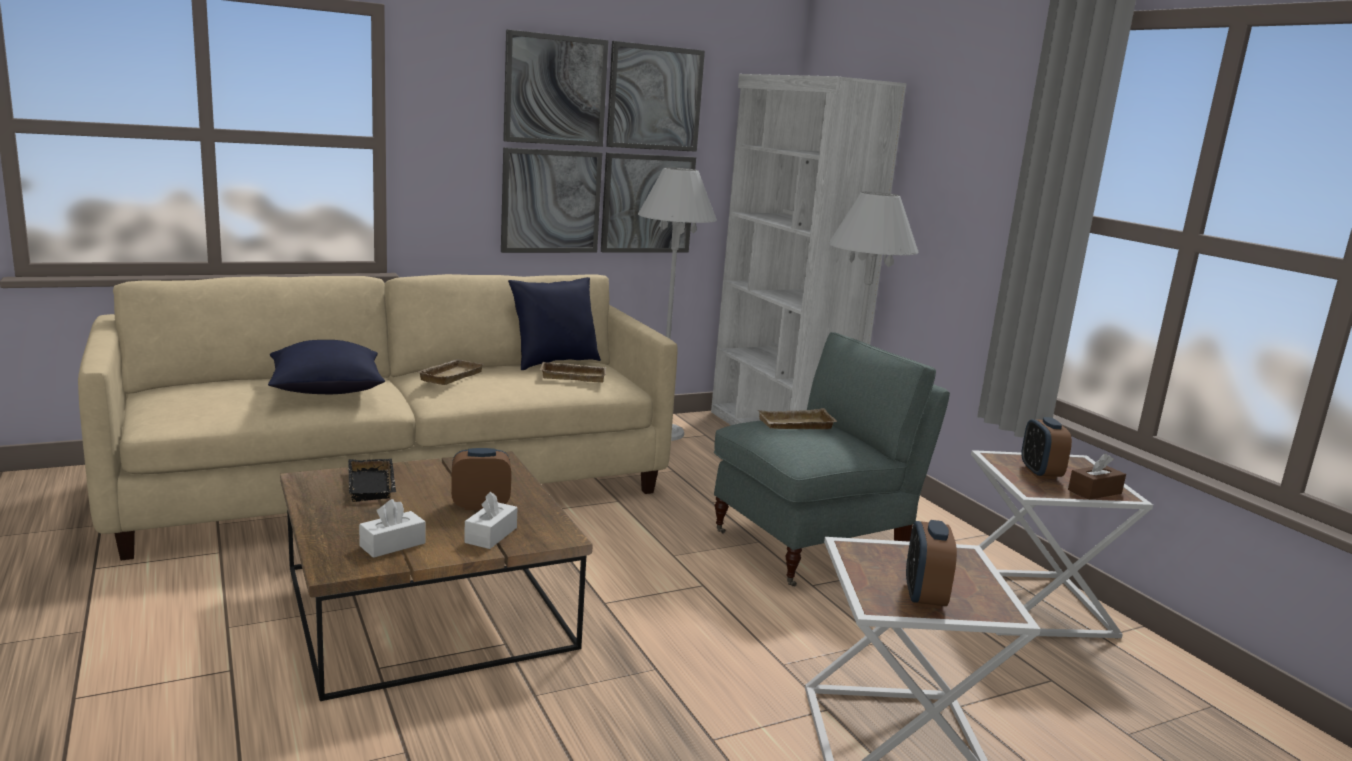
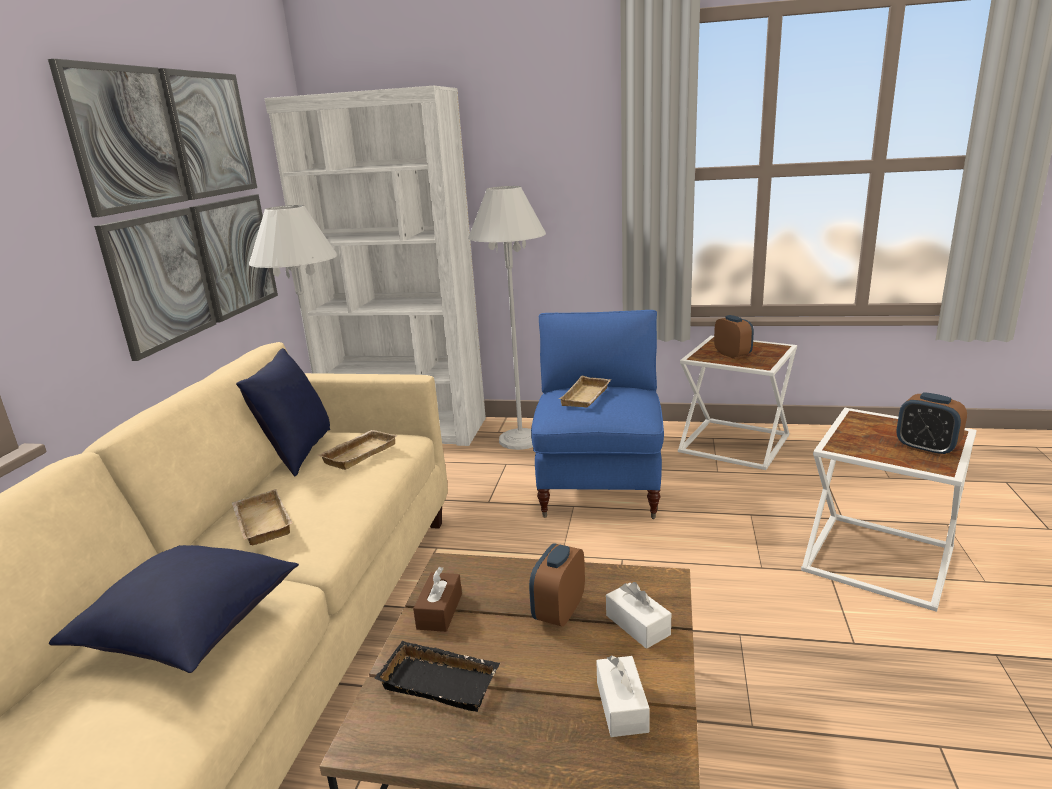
camera: 50 degrees left, 5 degrees up
(812, 546) = (600, 487): grey armchair -> blue armchair
(1040, 473) = (732, 355): alarm clock -> alarm clock turned 150 degrees counterclockwise
(1094, 491) = (771, 351): brown tissue box -> brown tissue box (439, 611)

